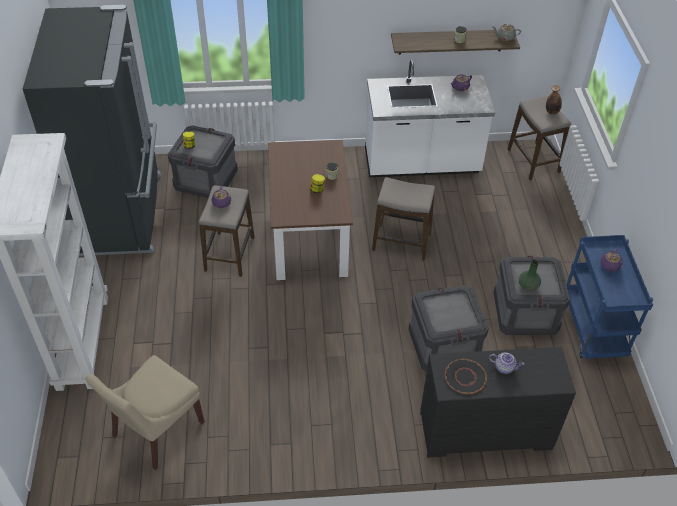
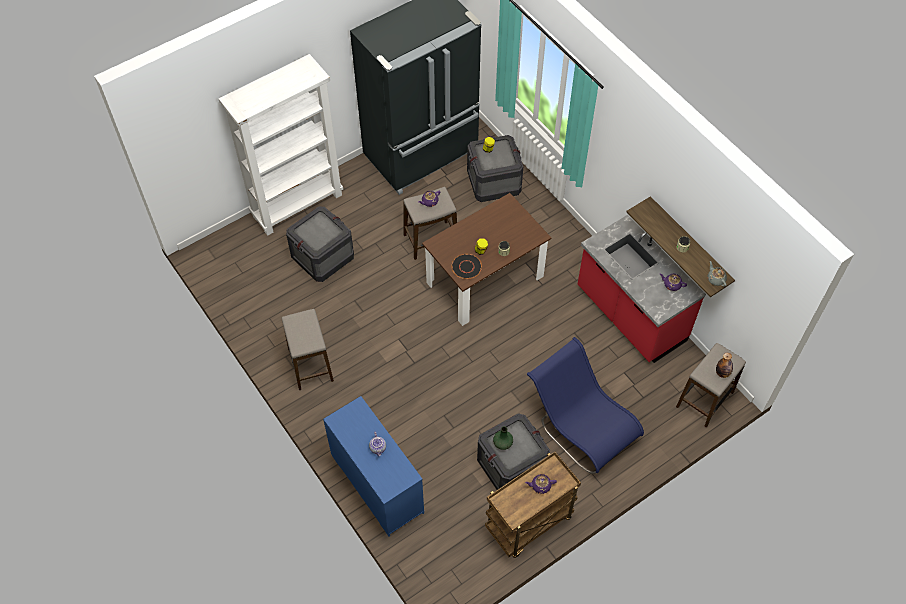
camera: 60 degrees right, 10 degrees up
(156, 431) = (256, 287): beige chair -> none
(401, 242) = (525, 344): stool -> stool (310, 365)
(421, 164) = (630, 315): white counter -> red counter
(443, 346) = (438, 422): crate -> crate (322, 257)
(465, 377) = (353, 426): black plate -> black plate (466, 267)
(485, 432) = (376, 484): black dresser -> blue dresser
(512, 246) = (580, 426): none -> blue chair
(593, 329) = (528, 524): blue cart -> brown cart

